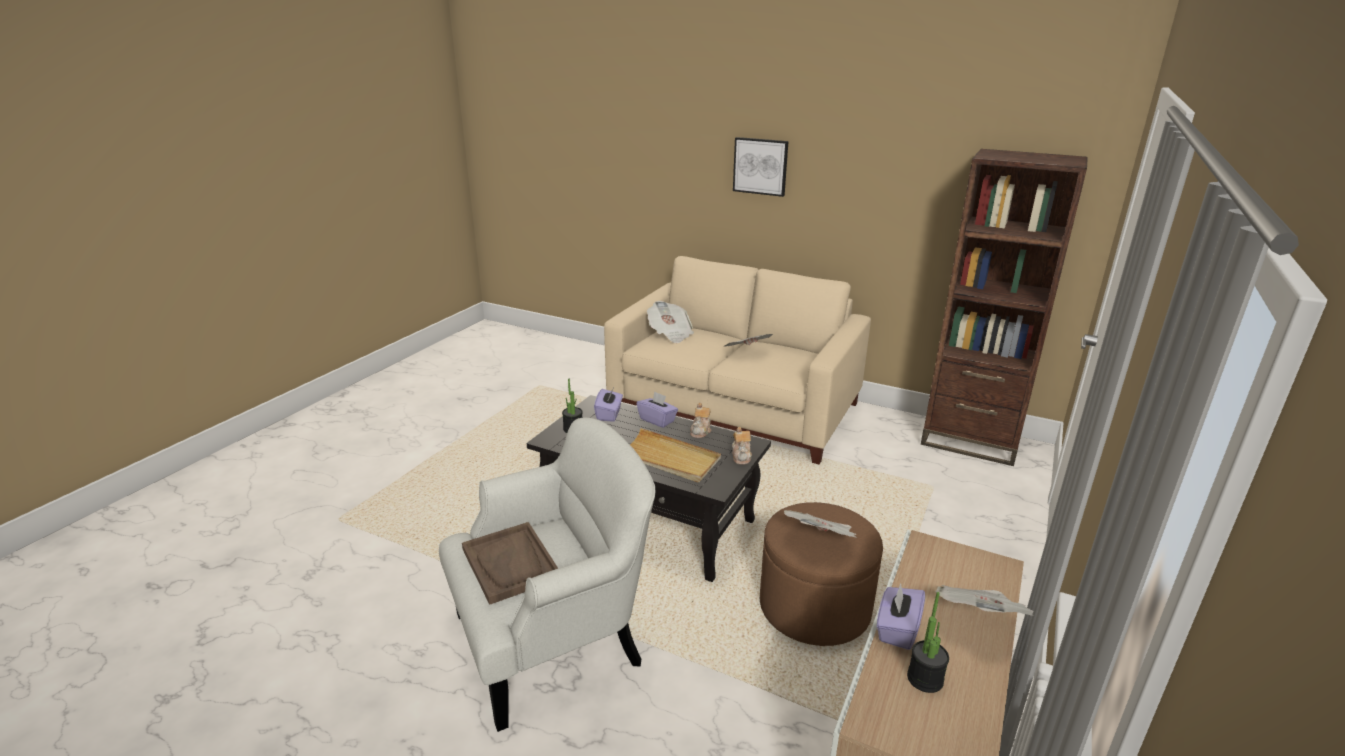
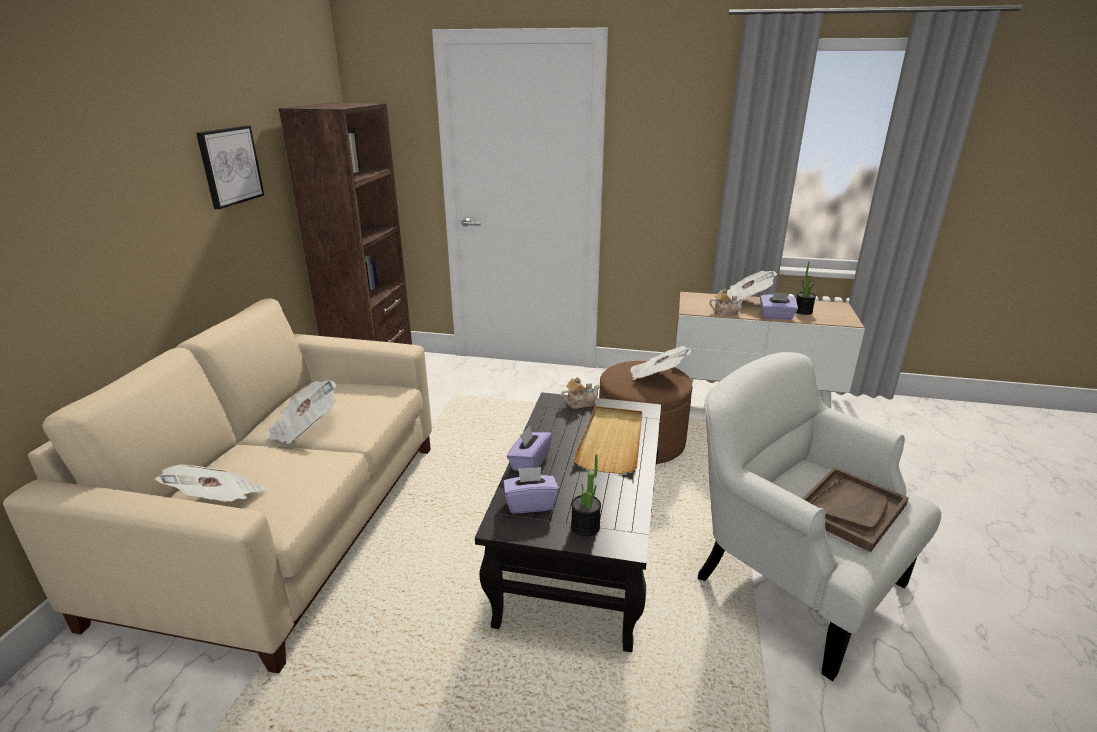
camera: 105 degrees left, 0 degrees up
(701, 431) = (542, 430): teapot -> teapot (725, 312)
(760, 166) = (74, 196): picture -> picture (229, 166)

